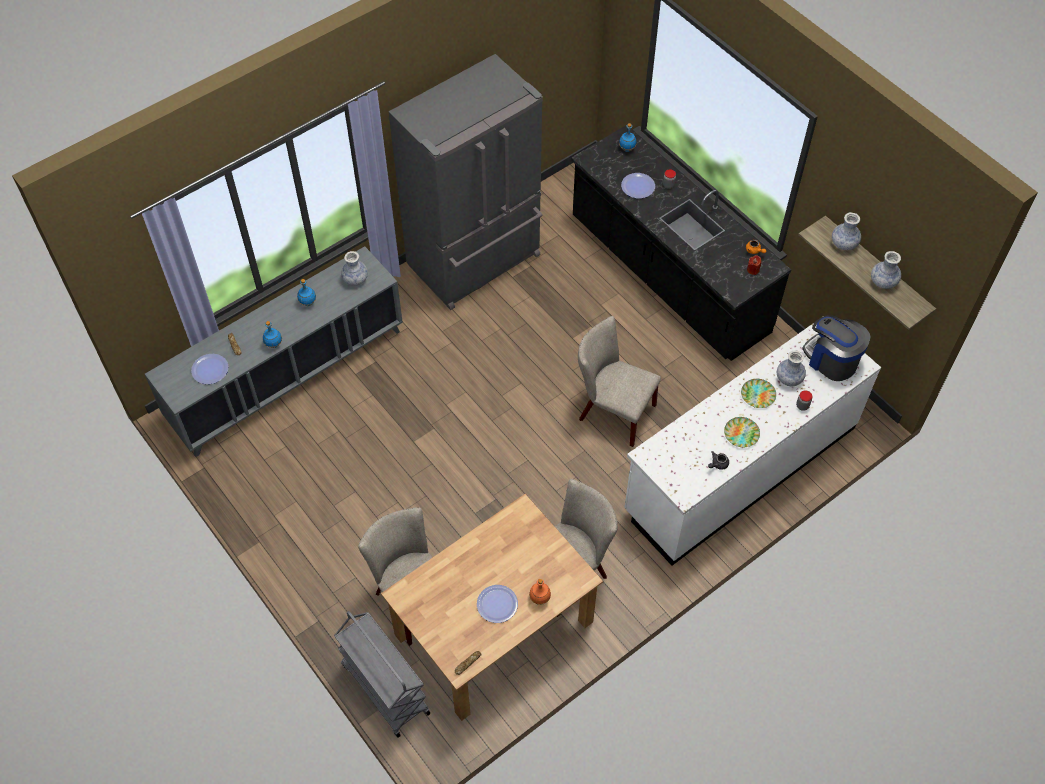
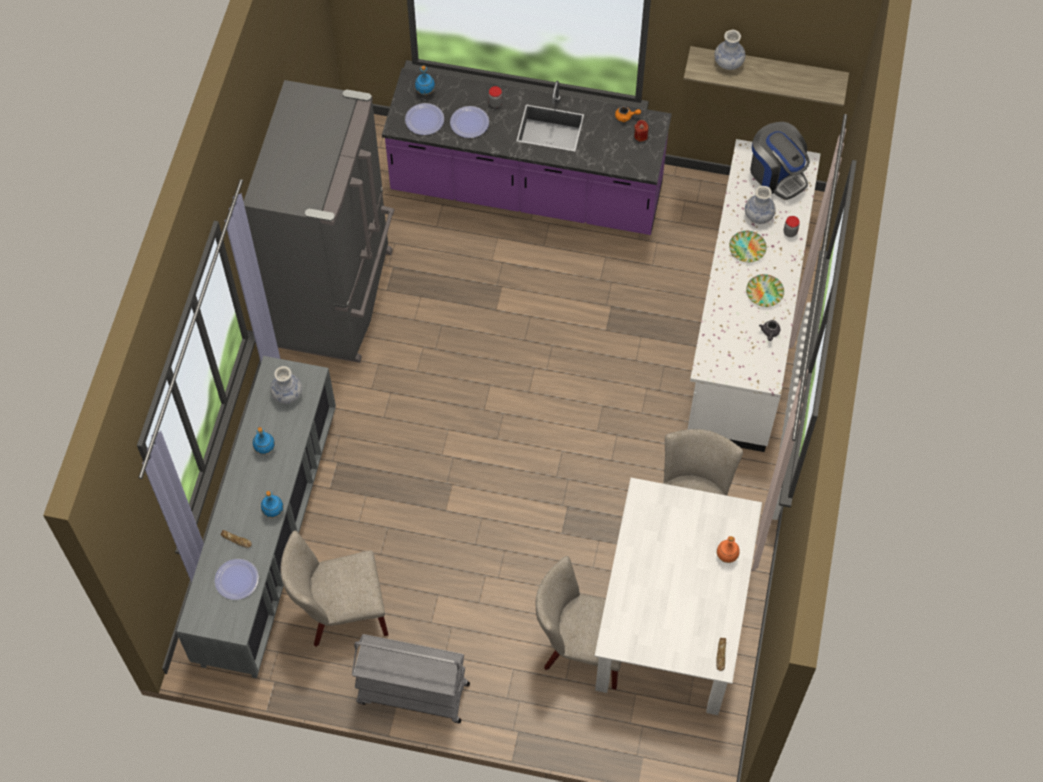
camera: 40 degrees left, 5 degrees up
(384, 688) = (630, 741): grey cart -> grey cart (412, 693)
(494, 630) = (672, 619): brown dining table -> white dining table
(497, 604) = (698, 588): plate -> plate (424, 120)
(612, 411) = (593, 353): beige chair -> beige chair (340, 613)
(668, 276) = (526, 191): black counter -> purple counter
(831, 360) = (777, 174): coffee machine -> coffee machine turned 135 degrees counterclockwise
(883, 282) = (789, 76): vase -> none

